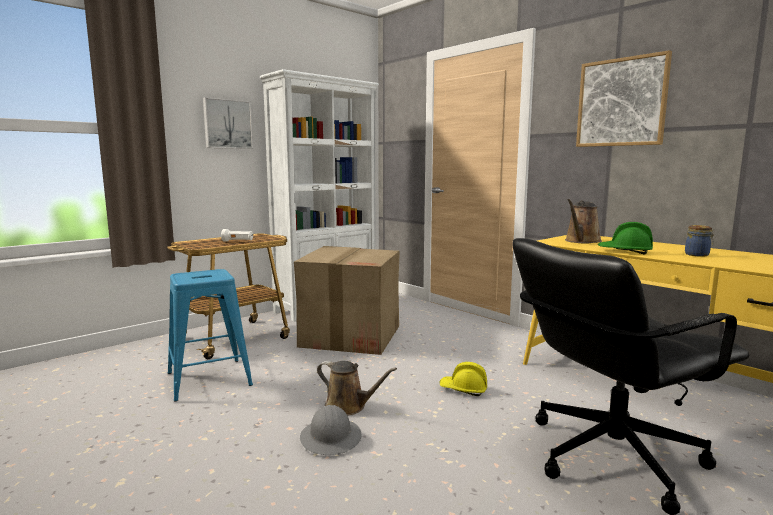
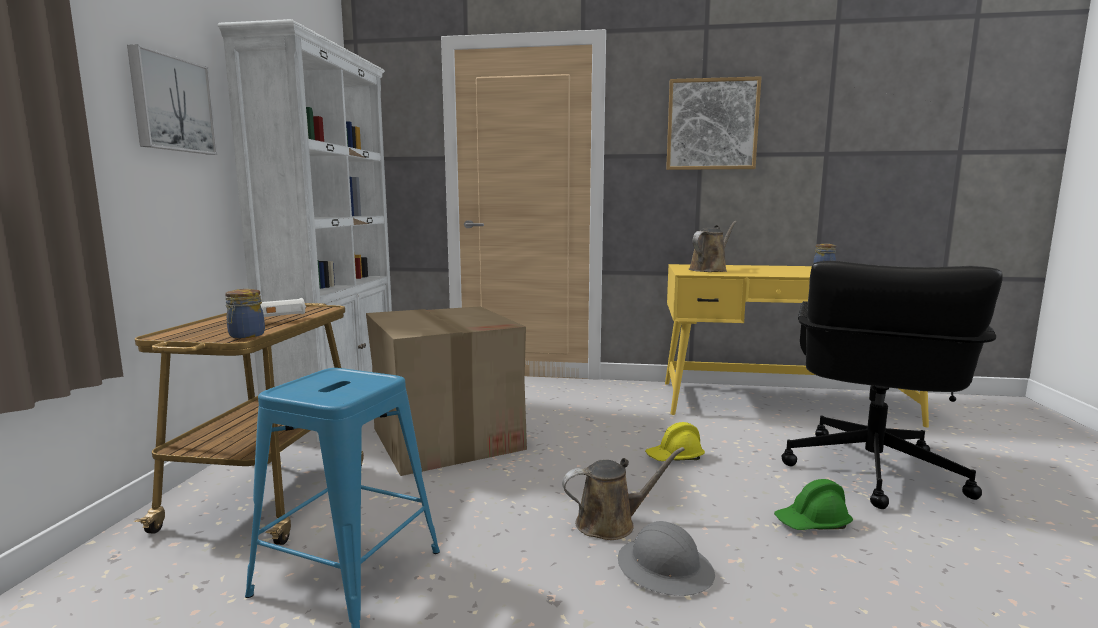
camera: 40 degrees left, 0 degrees up
(203, 247) = (245, 335): none -> jar
(581, 241) = (710, 270): brown watering can -> brown watering can turned 135 degrees counterclockwise
(625, 251) = (776, 274): green hard hat -> green hard hat (812, 523)

